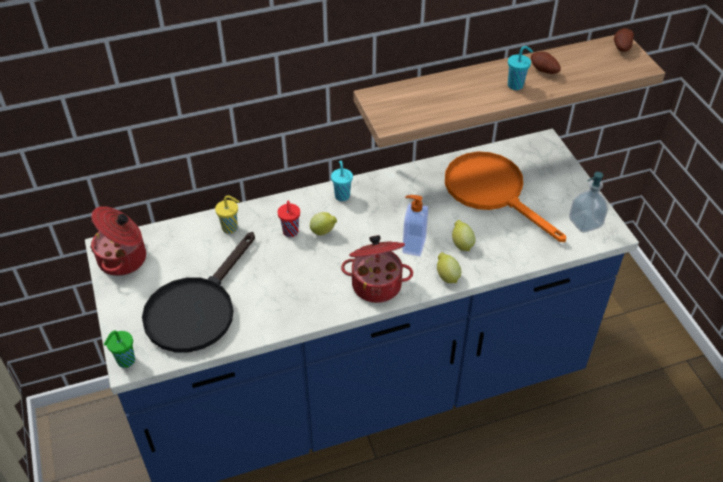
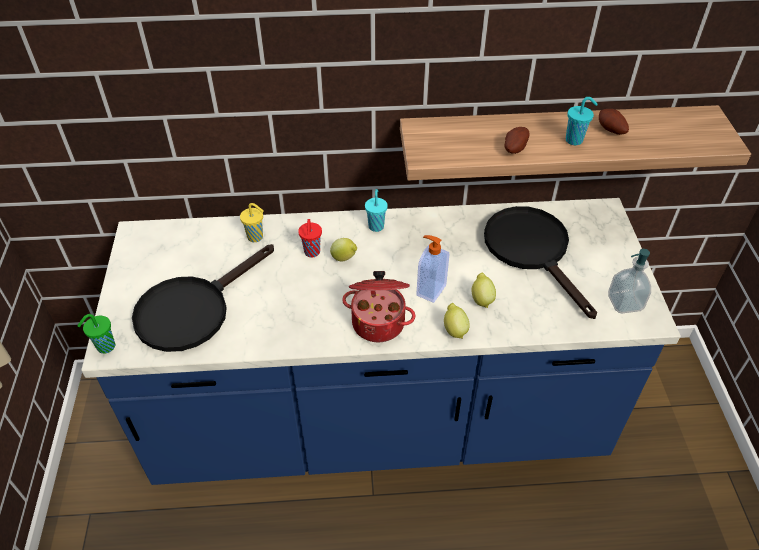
camera: 15 degrees right, 0 degrees up
(124, 259) = (145, 247): cooking pot -> none
(492, 192) = (532, 251): orange frying pan -> black frying pan
(621, 47) = (707, 120): potato -> potato (514, 148)

